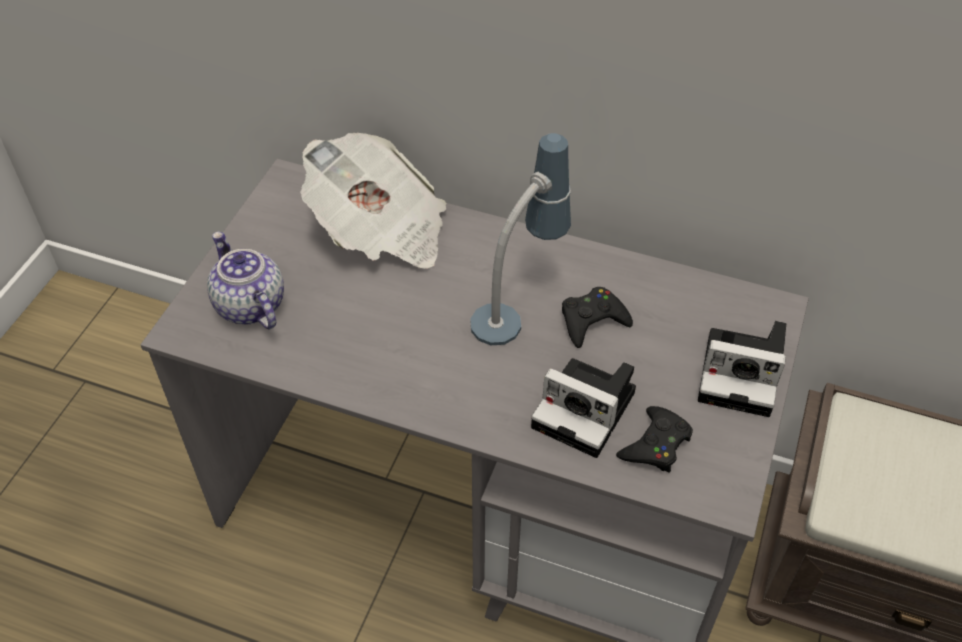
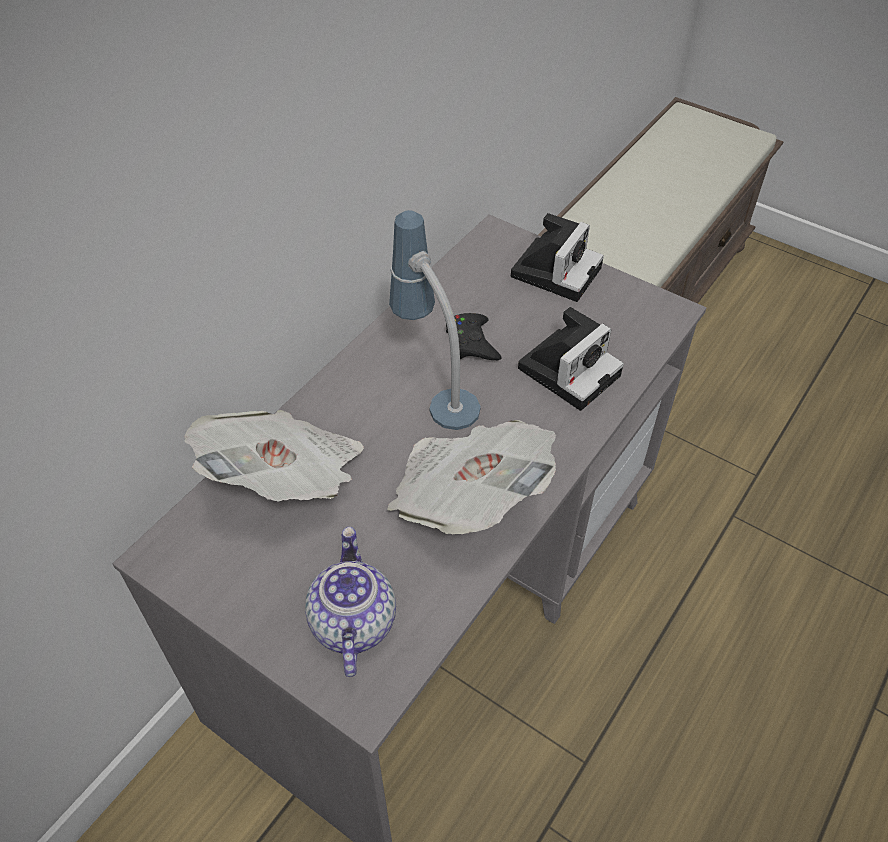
camera: 75 degrees left, 0 degrees up
(249, 305) = (351, 622): teapot -> teapot turned 105 degrees clockwise
(393, 355) = (467, 497): none -> newspaper
(655, 444) = (614, 337): black game controller -> none

